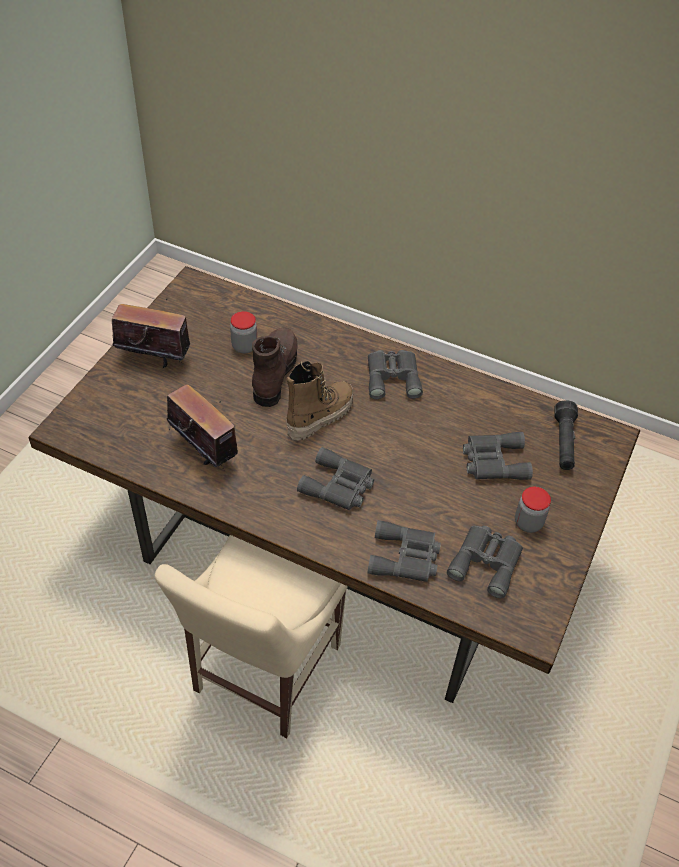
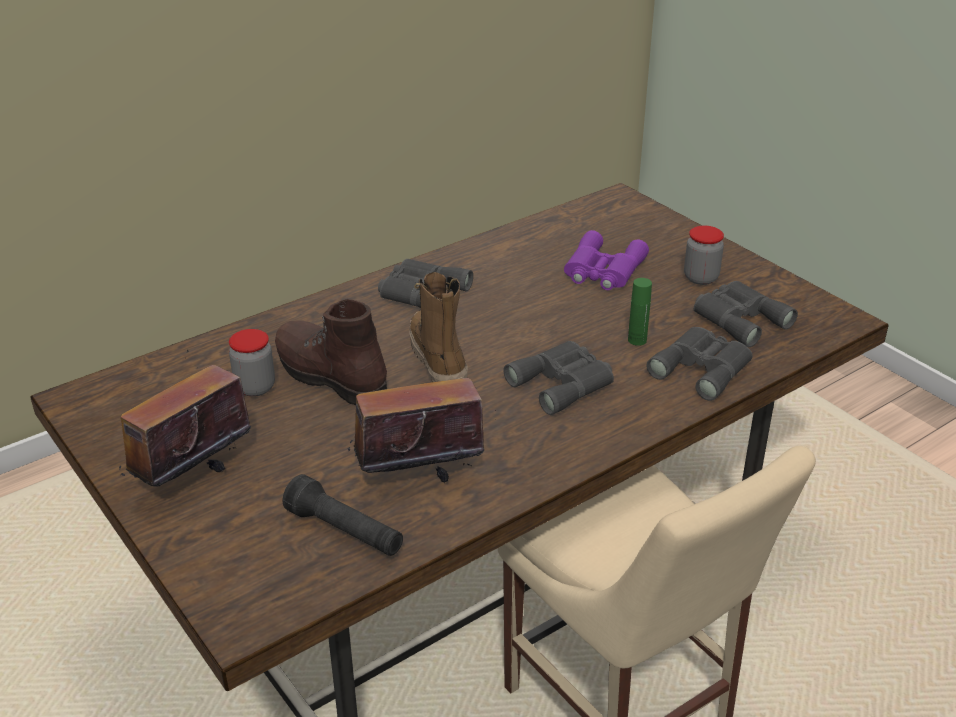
camera: 60 degrees left, 15 degrees down
(415, 509) = (637, 340): none -> green bottle
(493, 461) = (602, 271): grey binoculars -> purple binoculars
(564, 443) = (608, 224): black flashlight -> black flashlight (345, 532)

